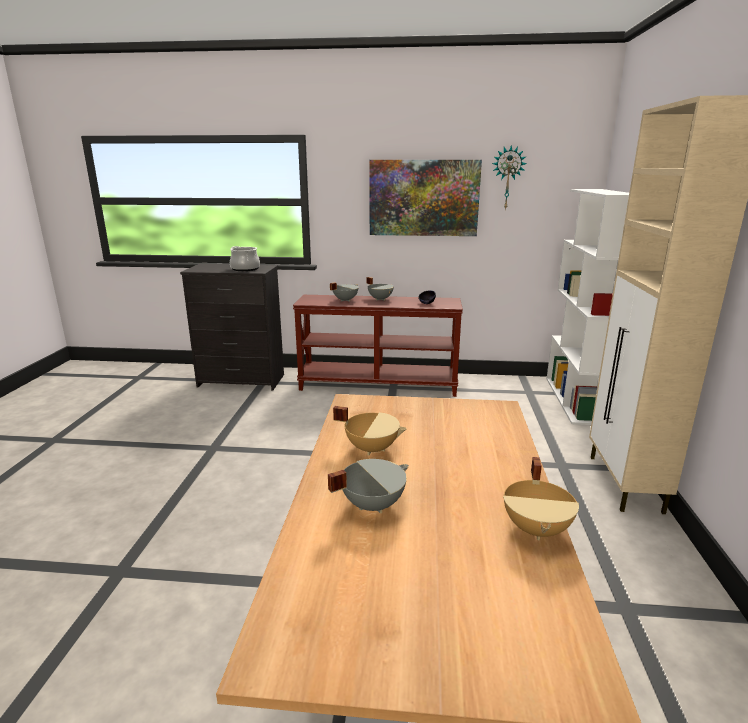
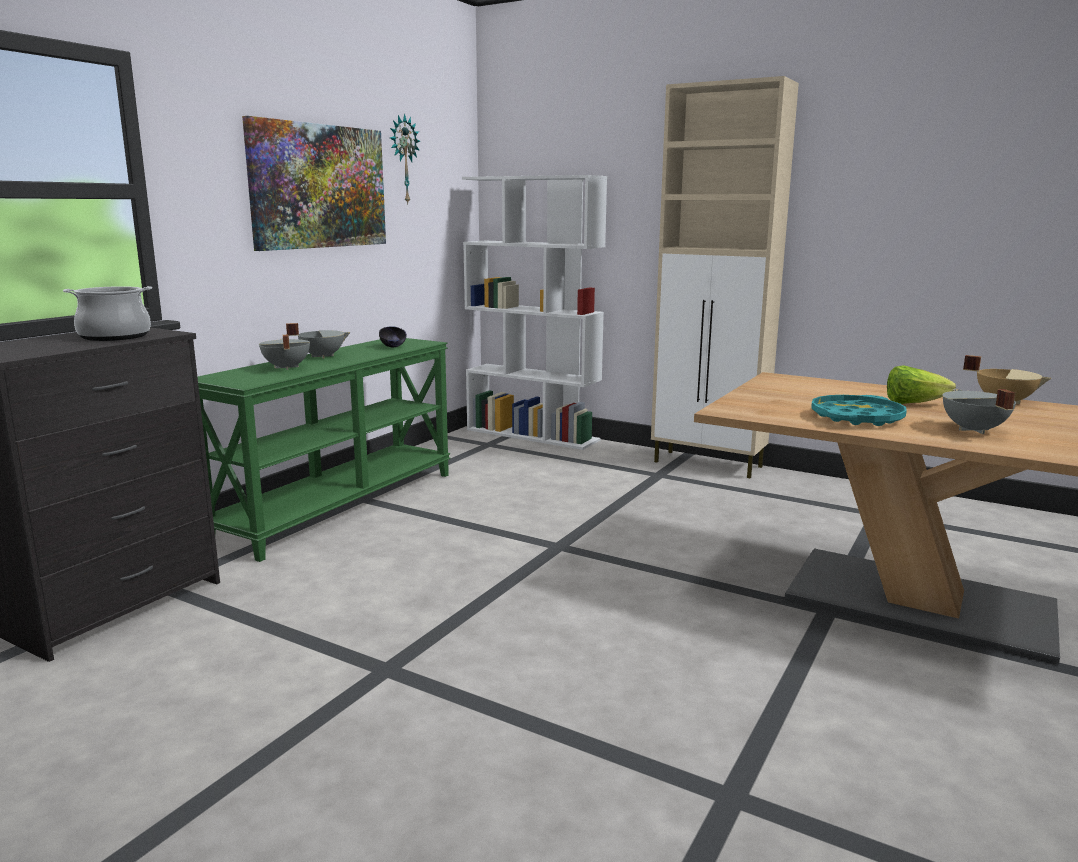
camera: 65 degrees left, 5 degrees down
(372, 448) = (856, 418): beige cooking pot -> turquoise tray
(379, 384) = (339, 505): brown console table -> green console table
(459, 473) = (913, 404): none -> lettuce

